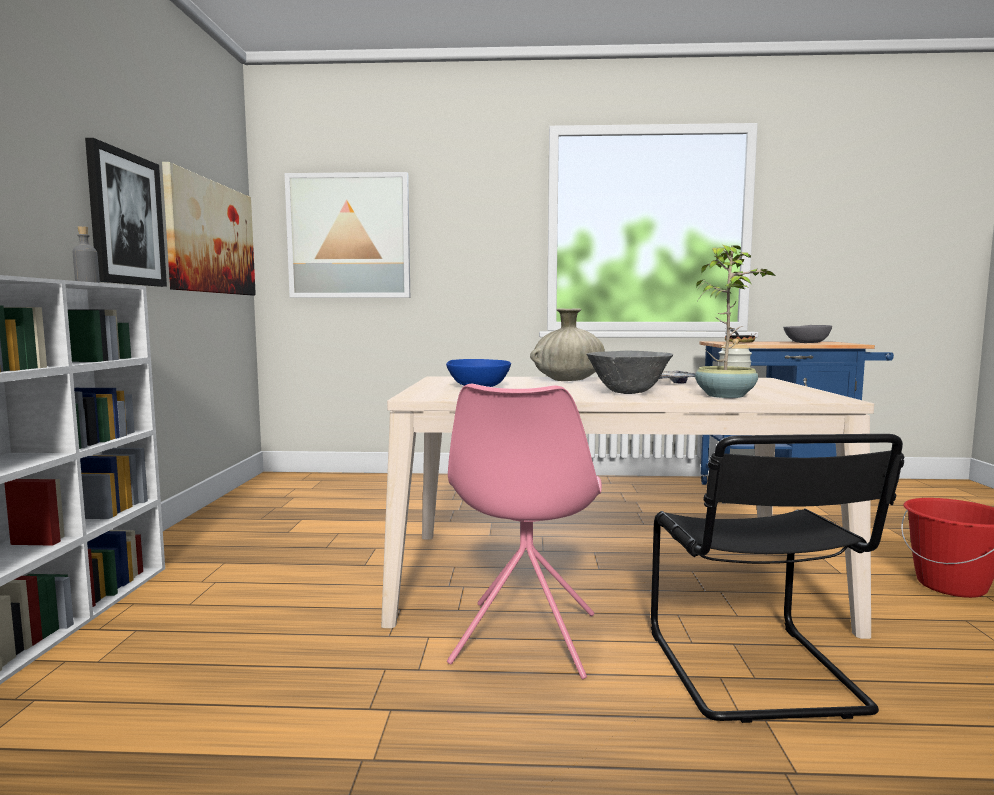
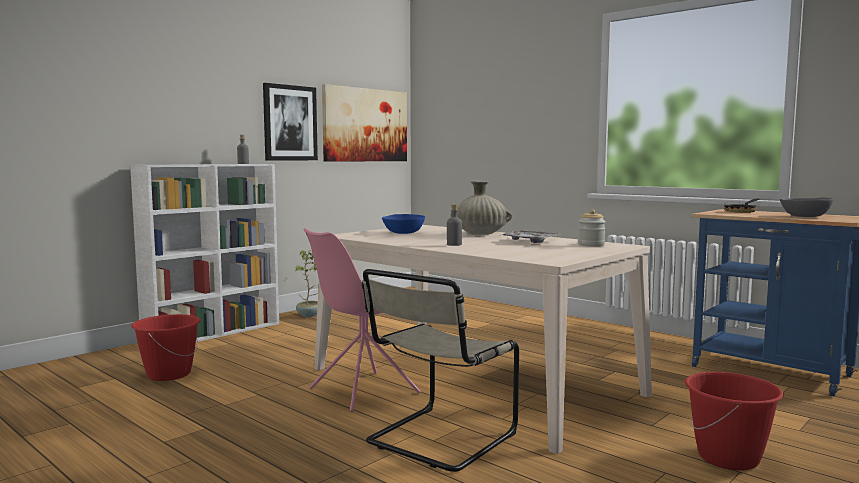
camera: 40 degrees right, 0 degrees up
(118, 743) = (169, 374): none -> red bucket
(349, 236) = (463, 116): picture -> none
(628, 393) = (454, 244): grey bowl -> grey bottle
(726, 395) = (500, 252): potted plant -> potted plant (310, 315)
(757, 674) = (438, 440): black chair -> beige chair

